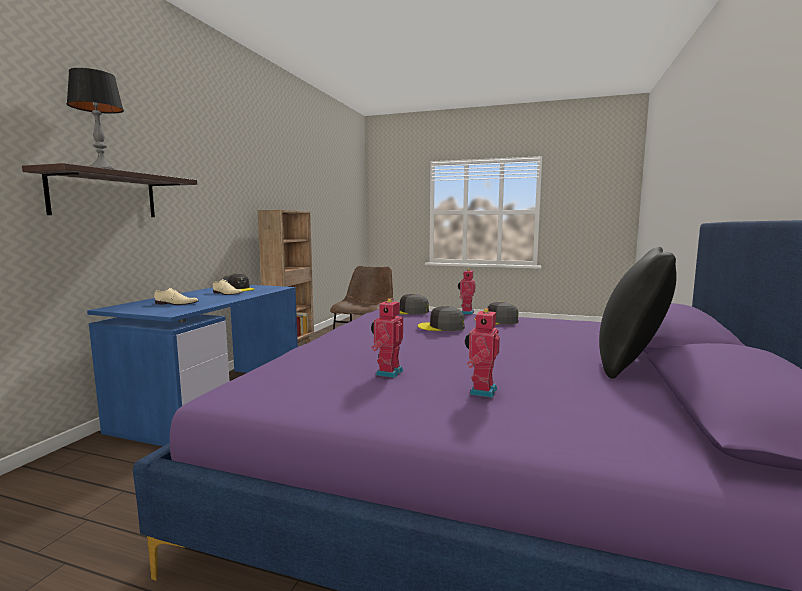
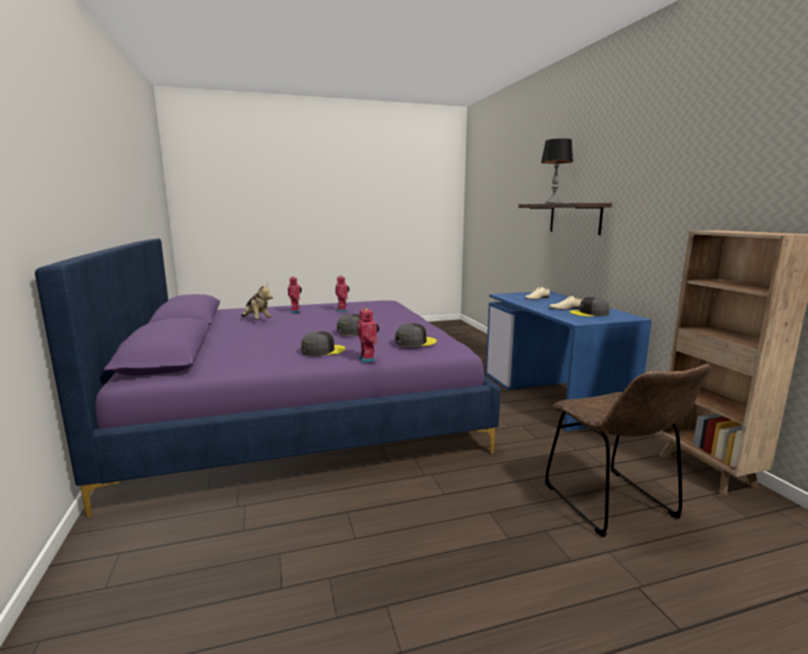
camera: 145 degrees right, 5 degrees up
(571, 382) = (256, 320): none -> plush toy
(630, 364) = (219, 333): black pillow -> none

